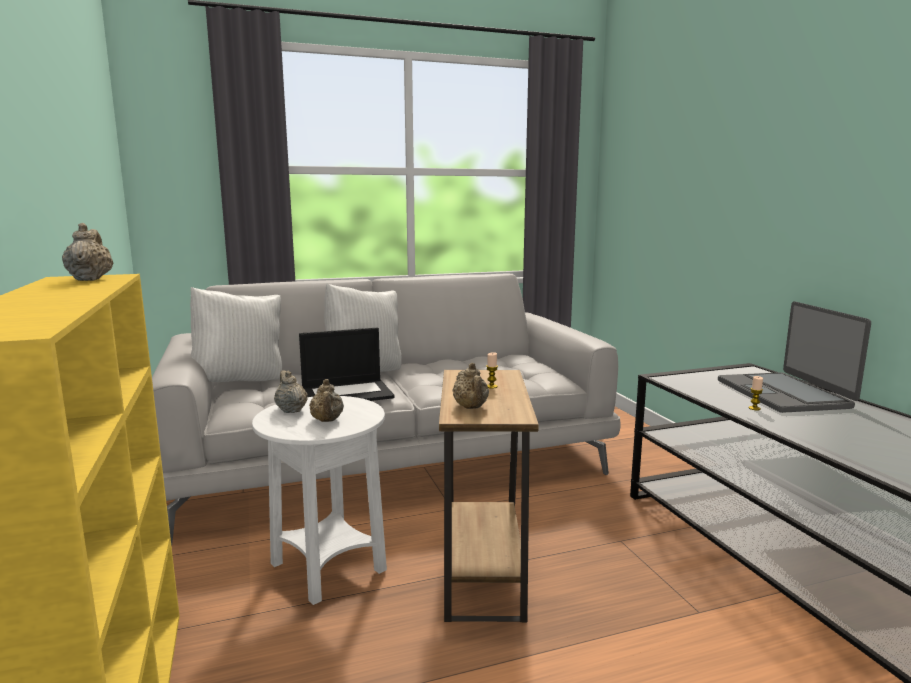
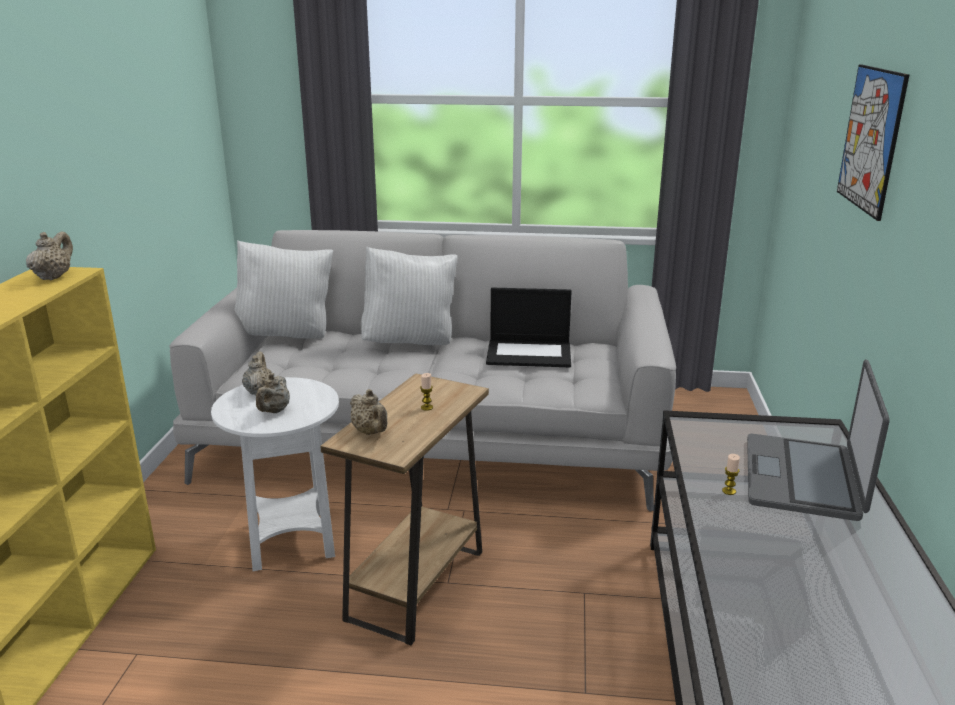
camera: 25 degrees right, 10 degrees up
(348, 393) = (362, 370): laptop -> laptop (530, 353)
(471, 408) = (371, 432): beige teapot -> beige teapot turned 45 degrees counterclockwise
(731, 162) = (871, 139): none -> picture

